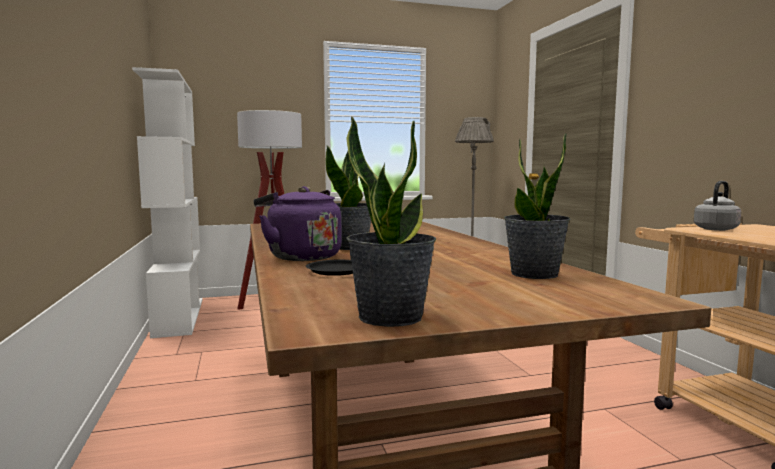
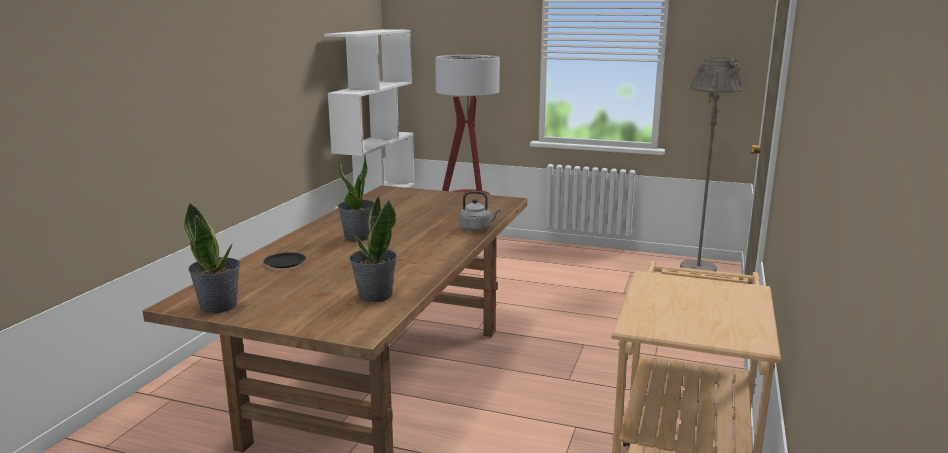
camera: 35 degrees right, 10 degrees up
(300, 257) = (303, 242): purple kettle -> none
(716, 229) = (669, 284): grey kettle -> grey kettle (477, 228)

